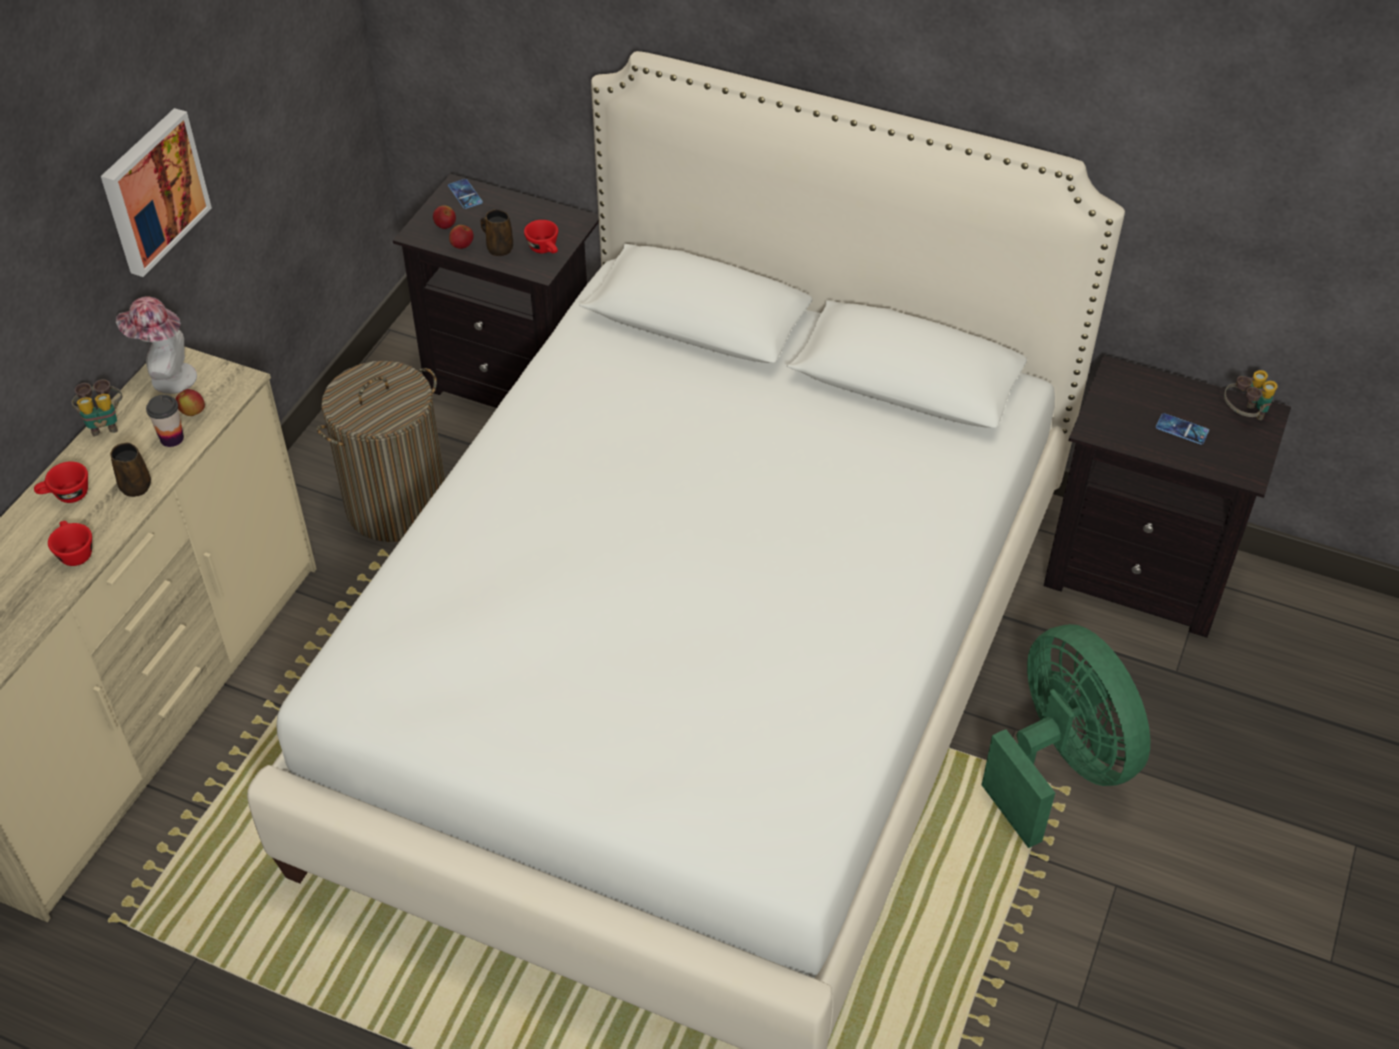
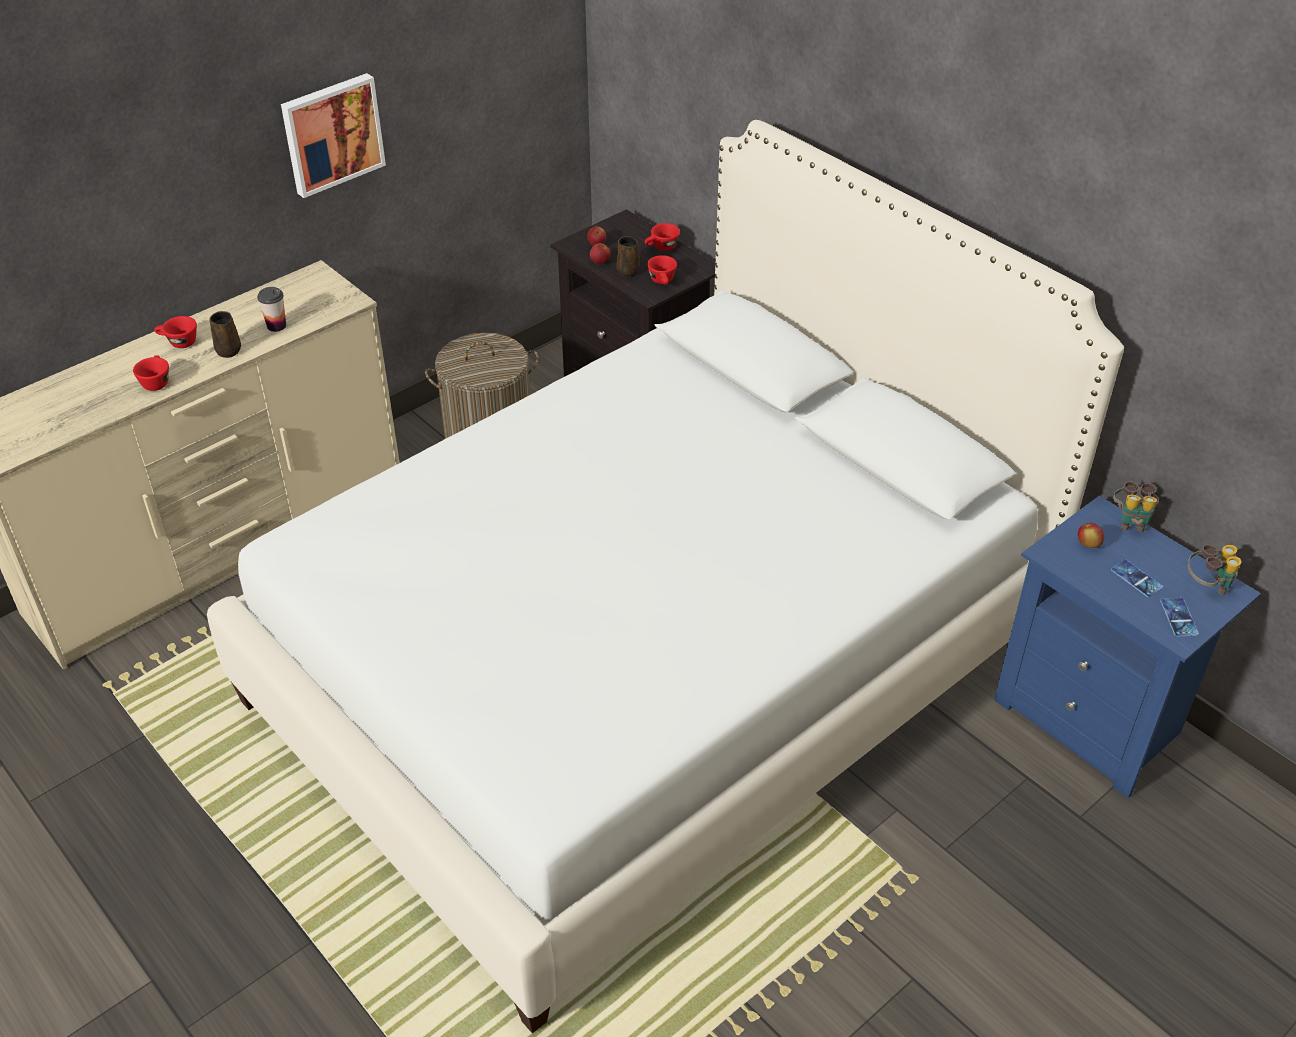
camera: 25 degrees right, 5 degrees down
(104, 424) = (238, 302): binoculars -> binoculars (1131, 521)
(167, 378) = (303, 285): hat -> none
(193, 412) = (303, 313): apple -> apple (1088, 544)
(465, 194) = (627, 226): phone -> phone (1179, 617)
(518, 209) = (661, 248): none -> red cup
(1059, 766) = (919, 855): green fan -> none
(1139, 572) = (1093, 719): black nightstand -> blue nightstand

